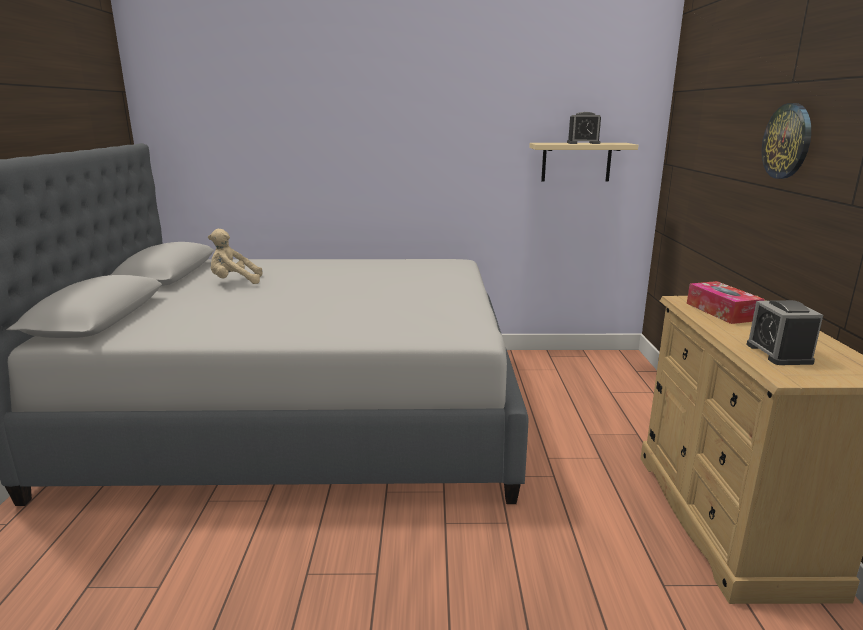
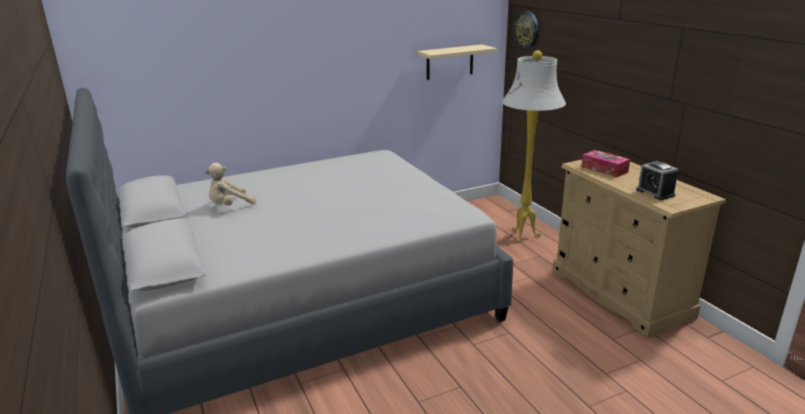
camera: 25 degrees left, 5 degrees up
(583, 143) = (458, 49): alarm clock -> none
(632, 406) = (523, 237): none -> white floor lamp
(787, 141) = (621, 57): wall clock -> wall clock (526, 30)

